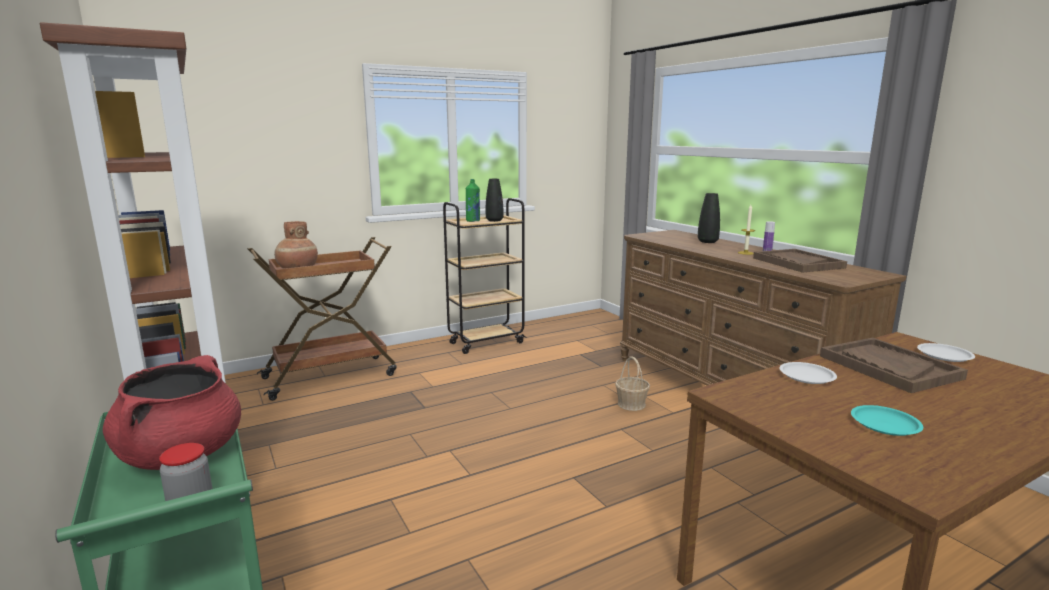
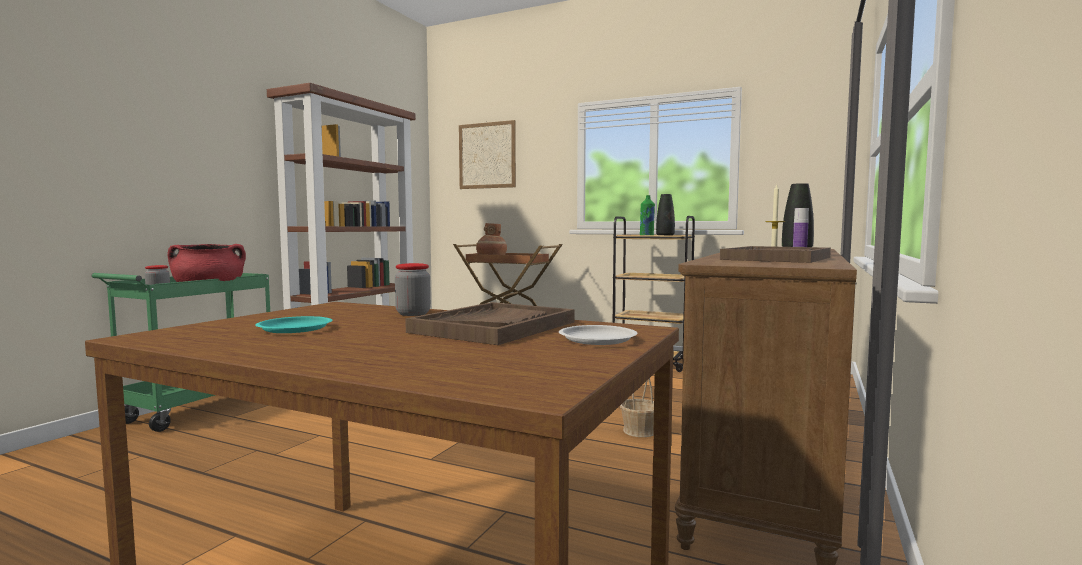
camera: 55 degrees right, 10 degrees down
(227, 119) = (487, 154): none -> picture
(806, 376) = (413, 314): white plate -> jar

